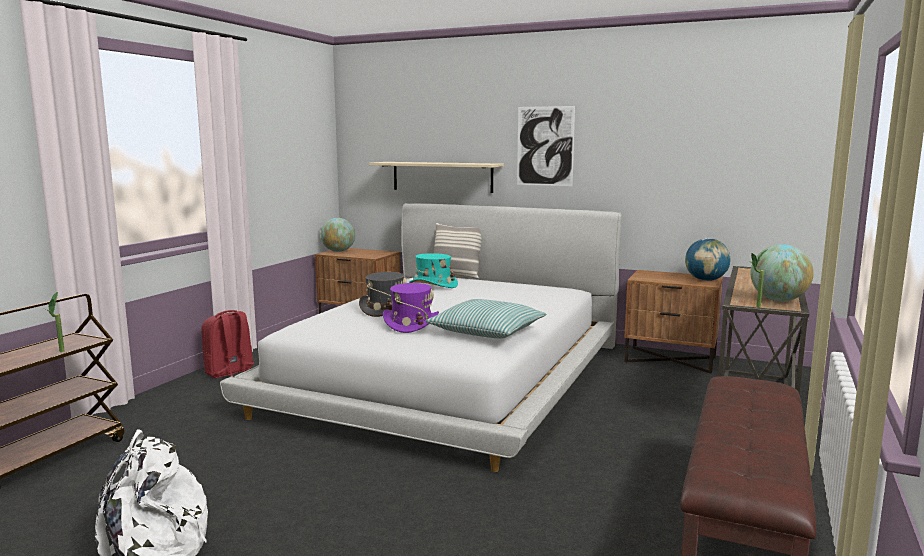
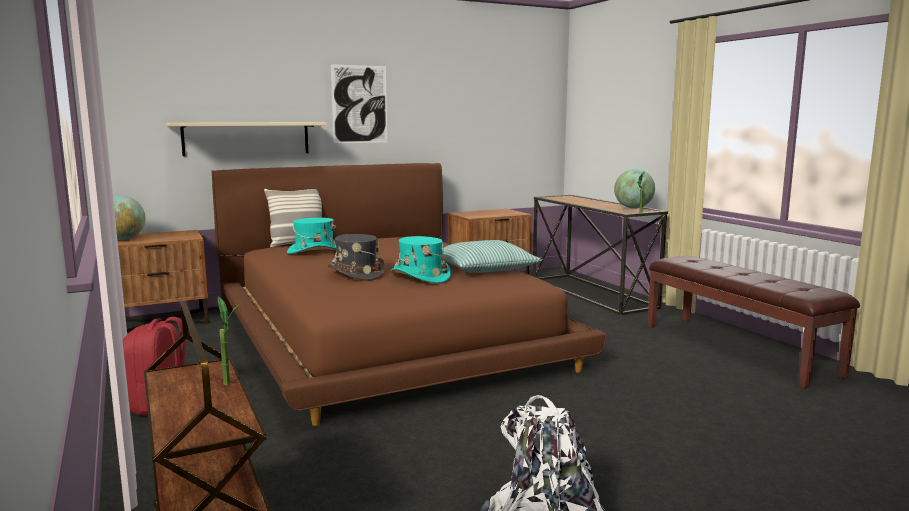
camera: 50 degrees left, 0 degrees up
(410, 324) = (420, 277): purple hat -> turquoise hat
(449, 376) = (384, 334): white bed -> brown bed
(706, 280) = (510, 212): globe -> none

